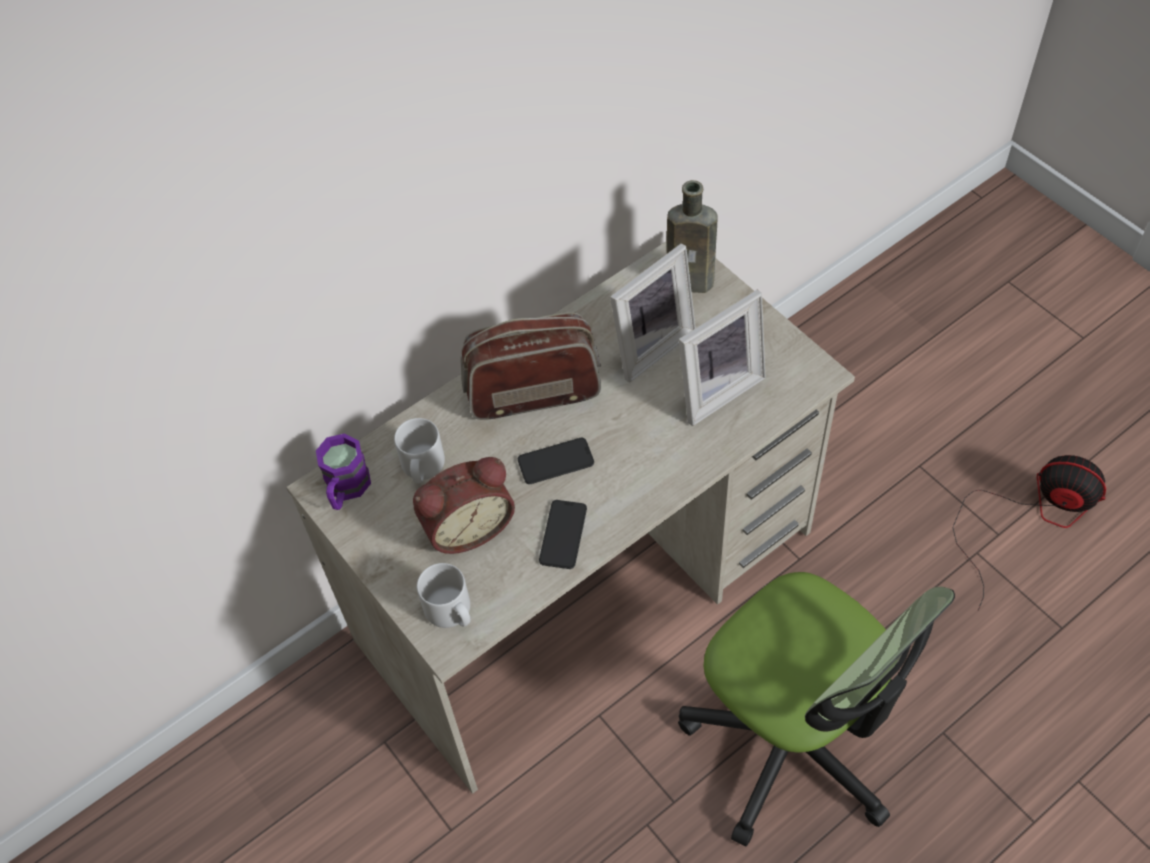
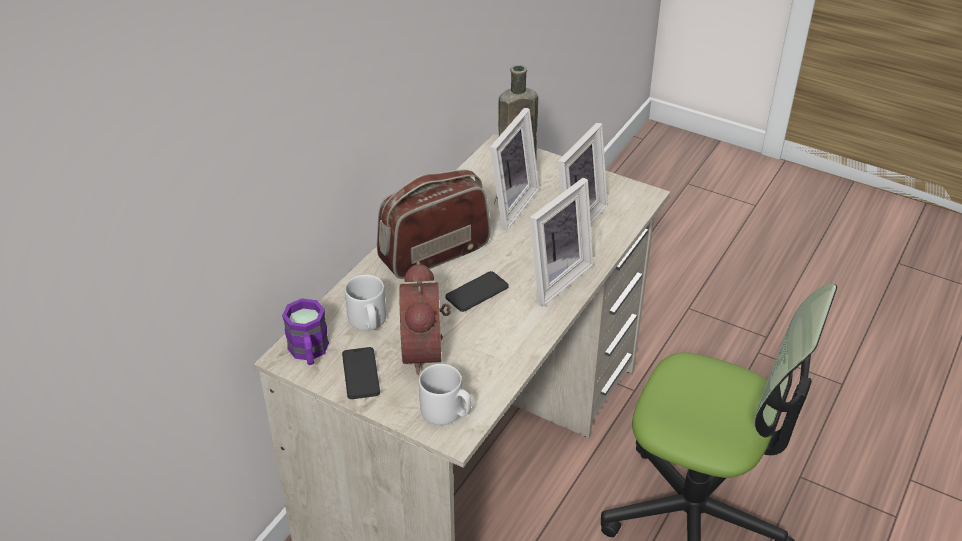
camera: 25 degrees left, 15 degrees down
(467, 526) = (427, 351): alarm clock -> alarm clock turned 135 degrees clockwise
(563, 534) = (510, 337): phone -> phone (360, 373)
(651, 466) = (554, 277): none -> picture frame
(1030, 517) = (782, 320): fan -> none

